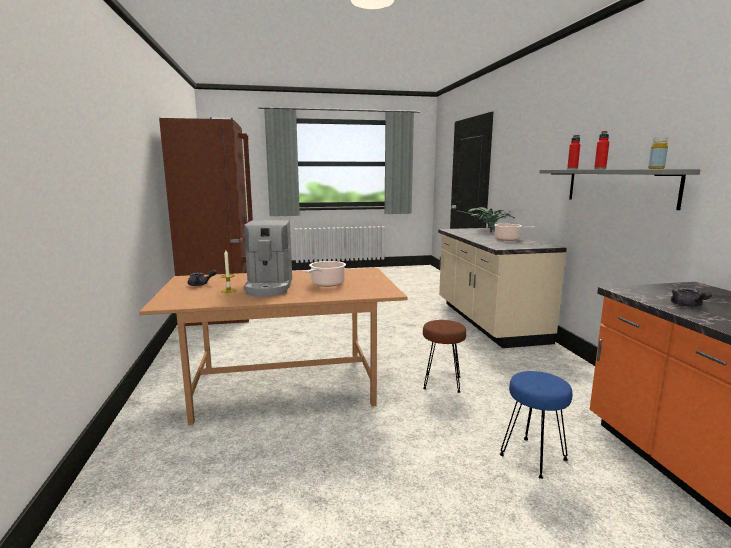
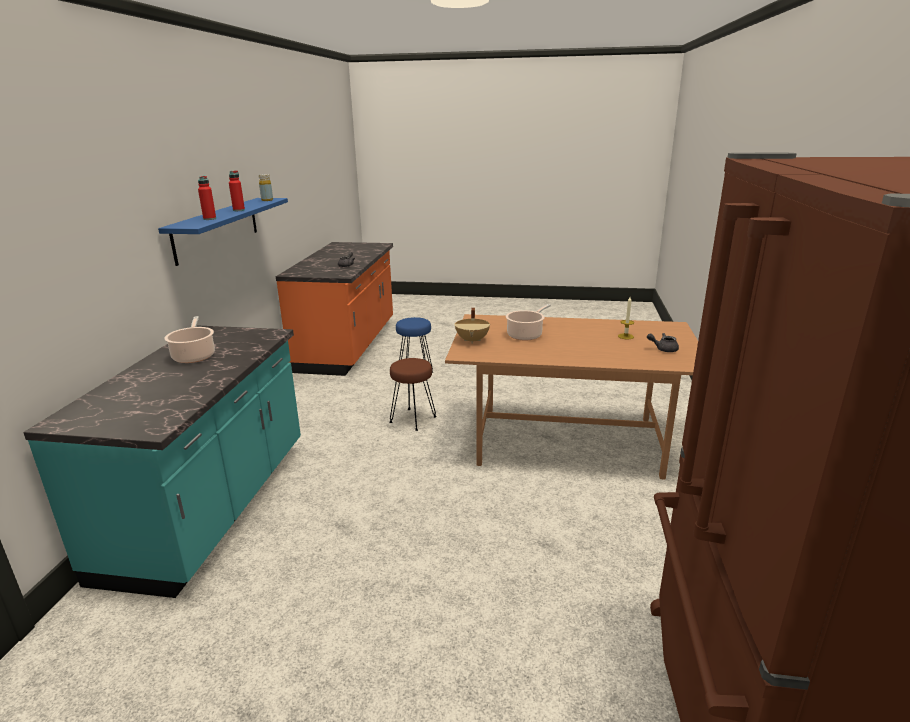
camera: 160 degrees left, 10 degrees up
(269, 287) = (585, 337): coffee machine -> none
(370, 277) = (473, 340): none -> beige cooking pot
(488, 321) = (212, 507): beige counter -> turquoise counter
(490, 231) = (112, 399): potted plant -> none
(618, 186) = (217, 229): grey shelf -> blue shelf

